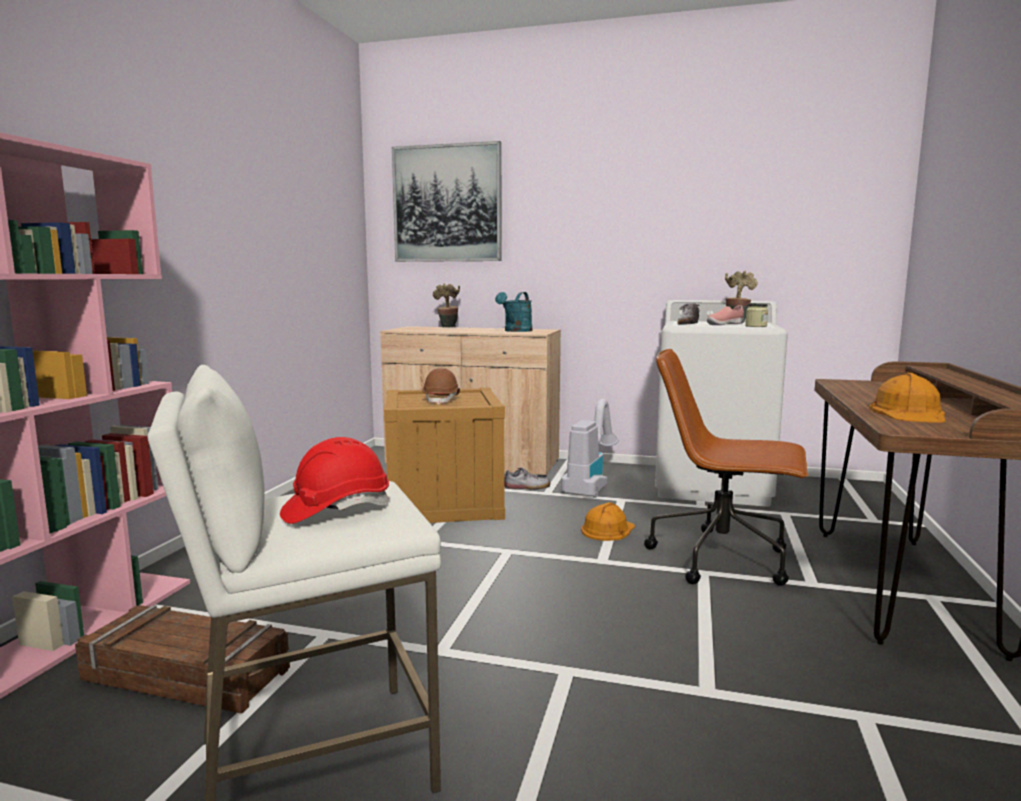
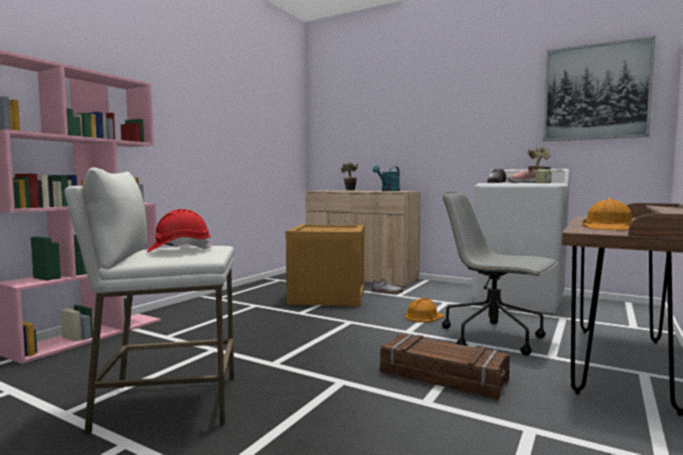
camera: 15 degrees right, 5 degrees down
(185, 675) = (130, 359): crate -> crate (442, 376)
(442, 400) = (328, 229): brown hard hat -> none
(447, 204) = (352, 113): picture -> picture (595, 92)
(590, 484) = (431, 293): vacuum cleaner -> none
(723, 558) = (494, 338): brown office chair -> grey office chair

